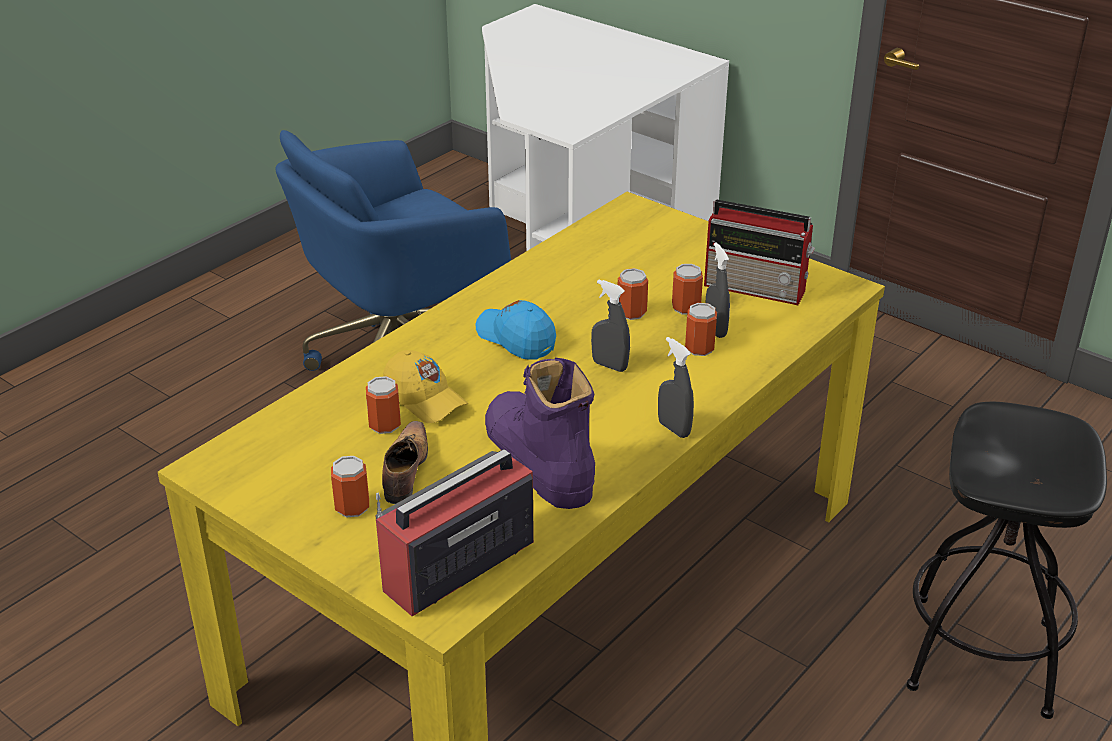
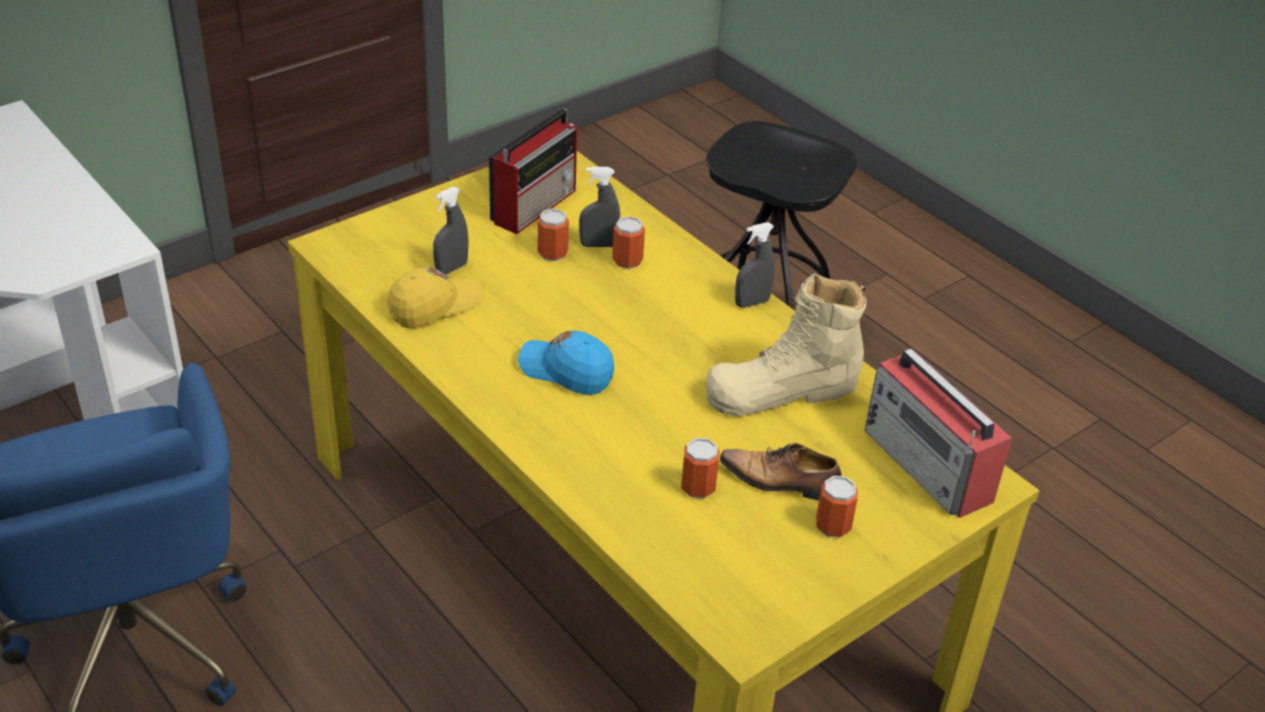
camera: 80 degrees left, 5 degrees up
(424, 400) = (660, 453): yellow cap -> yellow cap (434, 306)
(516, 339) = (566, 371): blue cap -> blue cap turned 60 degrees clockwise
(539, 460) = (782, 391): purple boot -> beige boot
(609, 366) = (638, 319): grey spray bottle -> grey spray bottle (451, 268)
(631, 313) = (547, 287): can -> none

